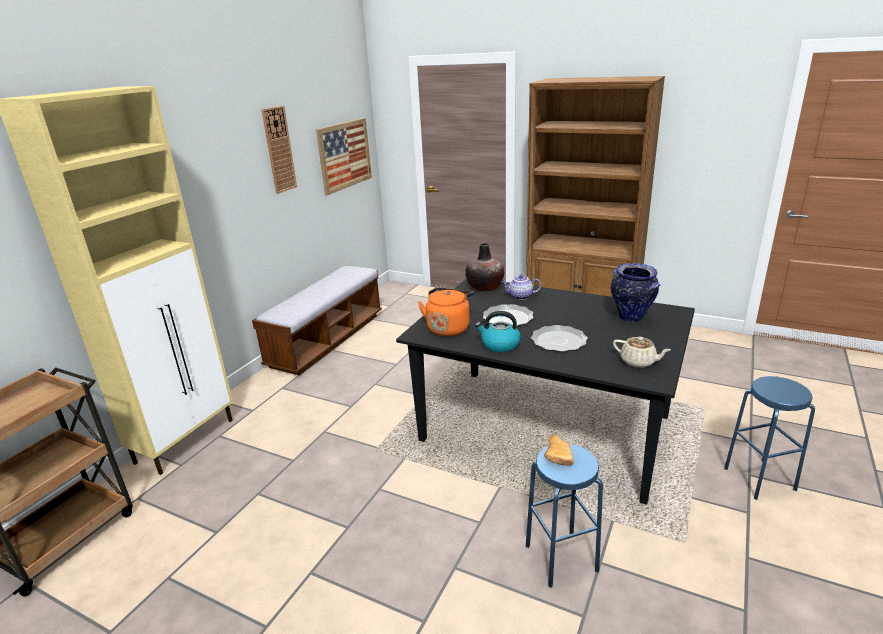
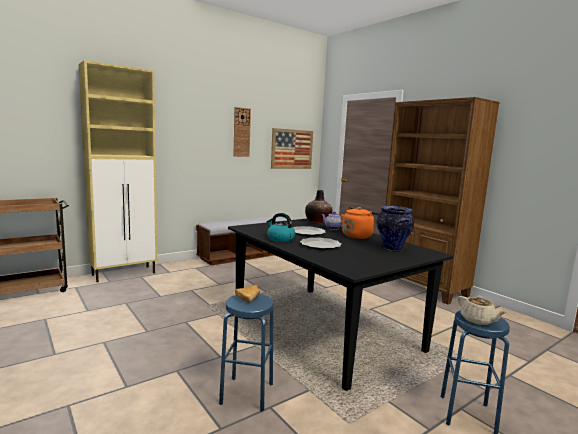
camera: 25 degrees right, 15 degrees down
(449, 327) = (264, 228): orange kettle -> orange kettle (358, 236)
(638, 362) = (357, 263): beige teapot -> beige teapot (478, 320)

